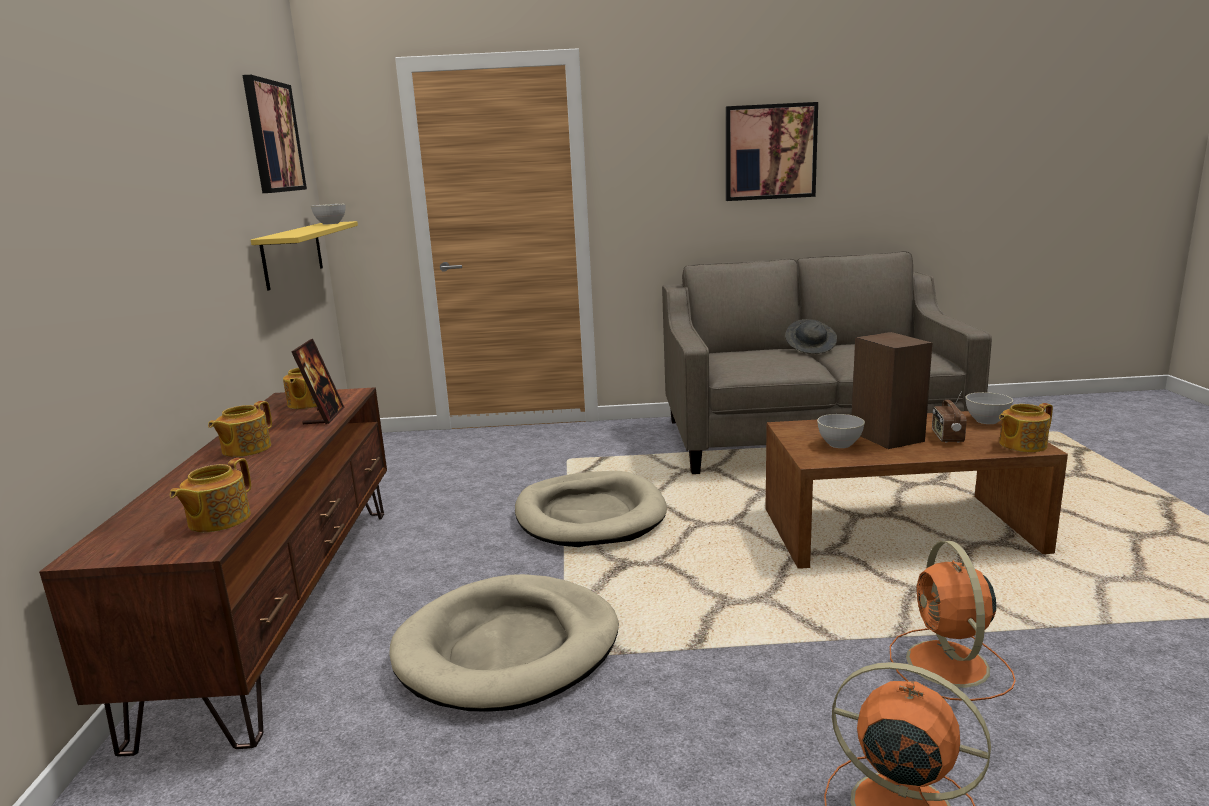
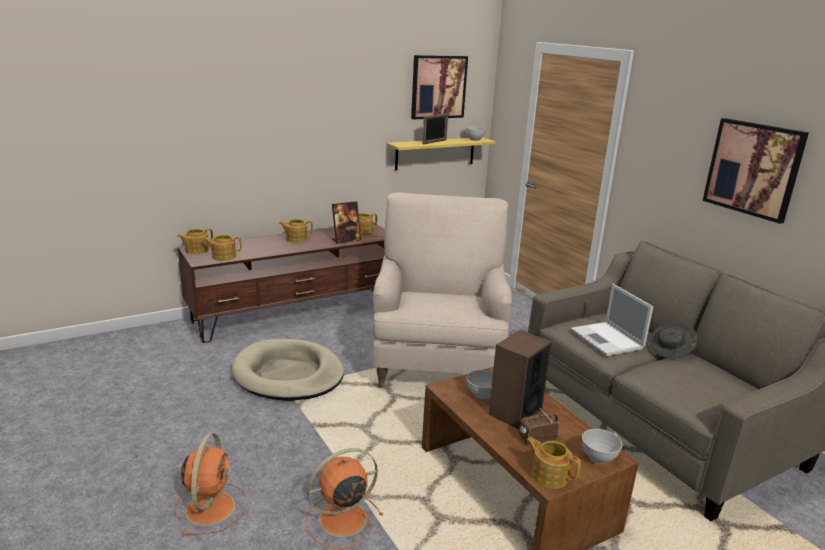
camera: 60 degrees right, 5 degrees up
(118, 548) = (196, 250): none -> teapot
(305, 230) = (434, 142): none -> picture frame
(590, 515) = (437, 362): beige dog bed -> beige armchair
(778, 361) = (608, 340): none -> laptop

